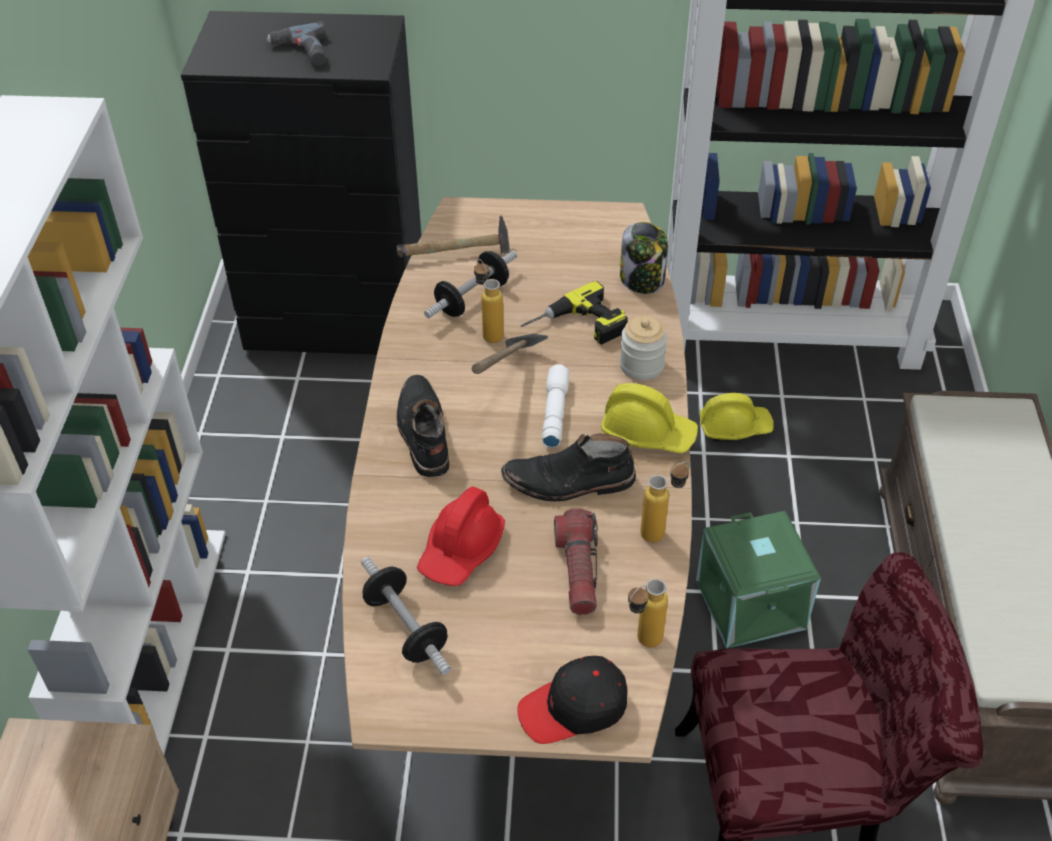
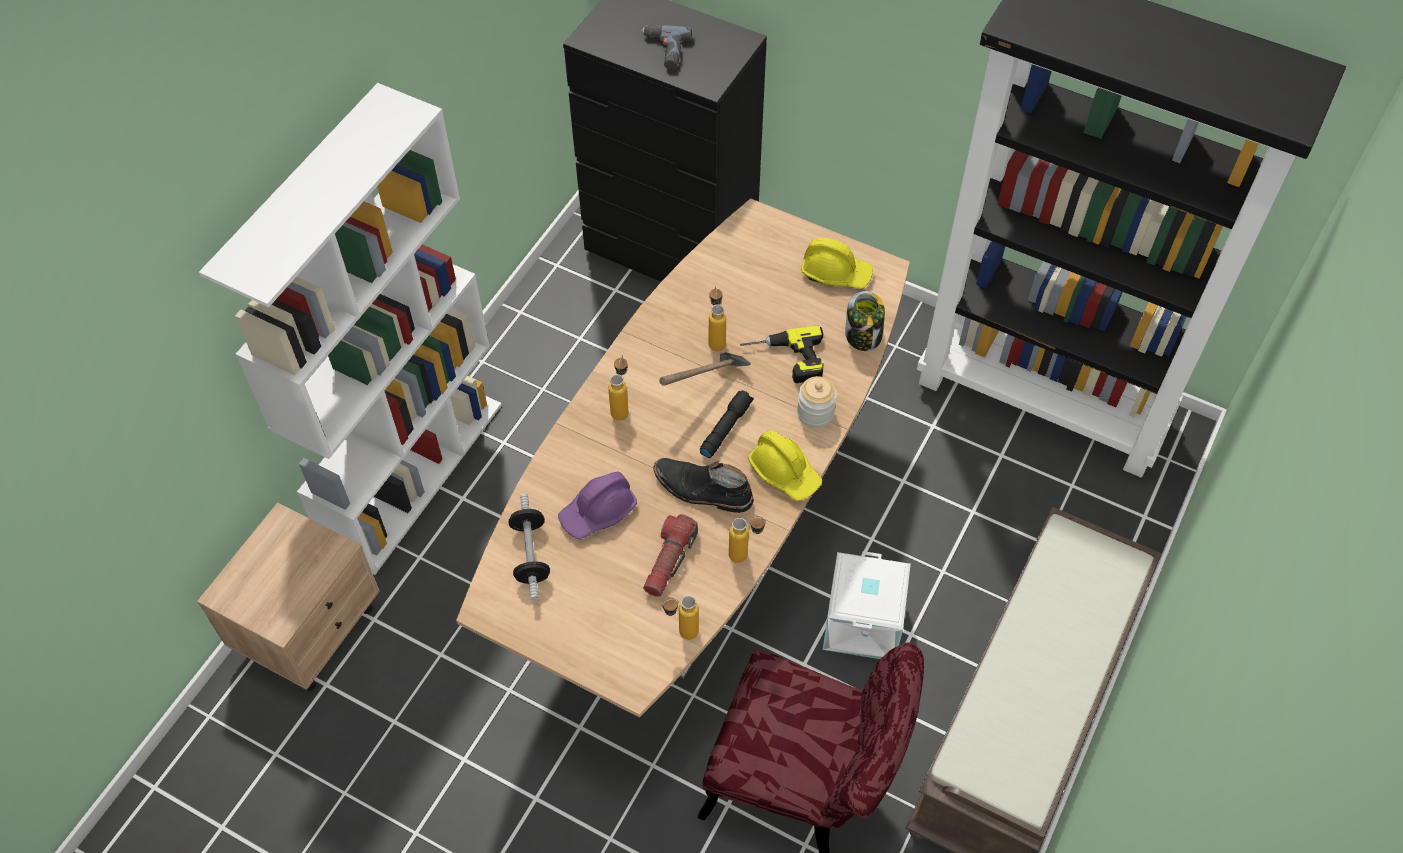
camera: 25 degrees right, 10 degrees up
(423, 433) = (621, 408): black boot -> bottle
(457, 254) = (731, 259): hammer -> none
(461, 550) = (598, 512): red hard hat -> purple hard hat
(472, 298) = (720, 304): dumbbell -> none
(554, 412) = (725, 427): white flashlight -> black flashlight
(574, 708) = (608, 658): black cap -> none
(734, 427) = (943, 468): yellow hard hat -> yellow hard hat (835, 272)
(752, 604) = (864, 624): green storage box -> white storage box

